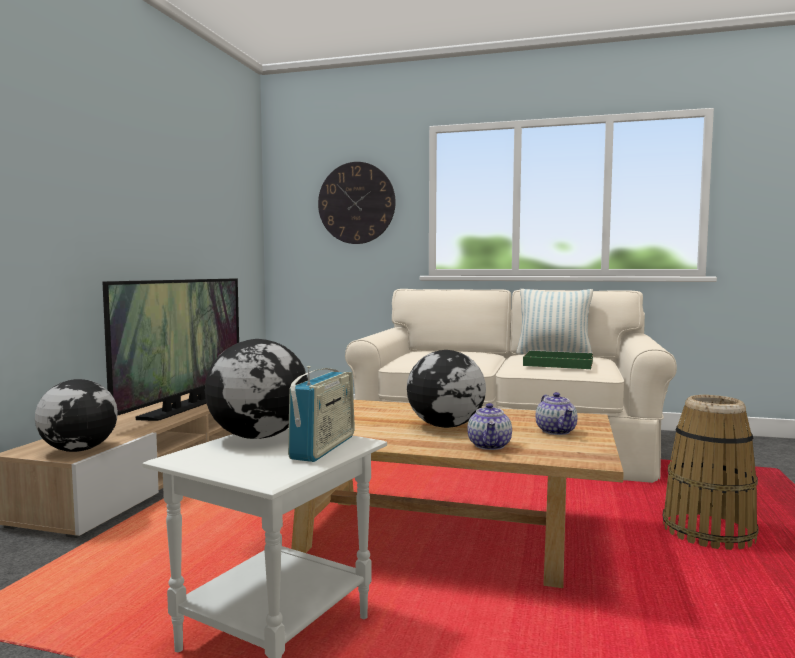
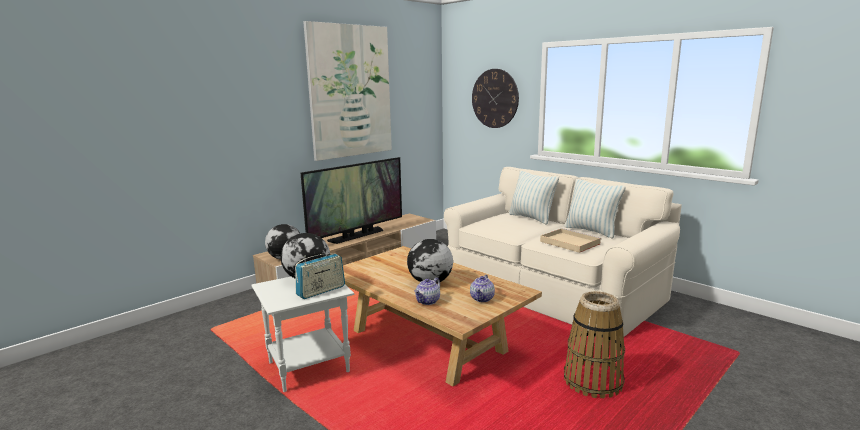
camera: 30 degrees right, 10 degrees up
(157, 165) = (350, 91): none -> picture
(459, 351) = (531, 218): none -> pillow
(556, 363) = (568, 242): green tray -> beige tray

